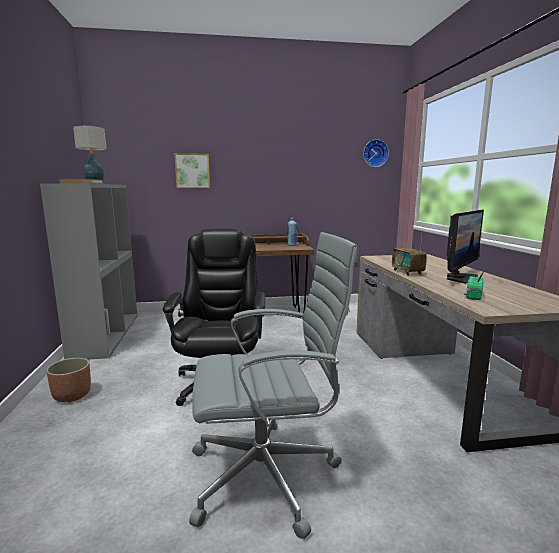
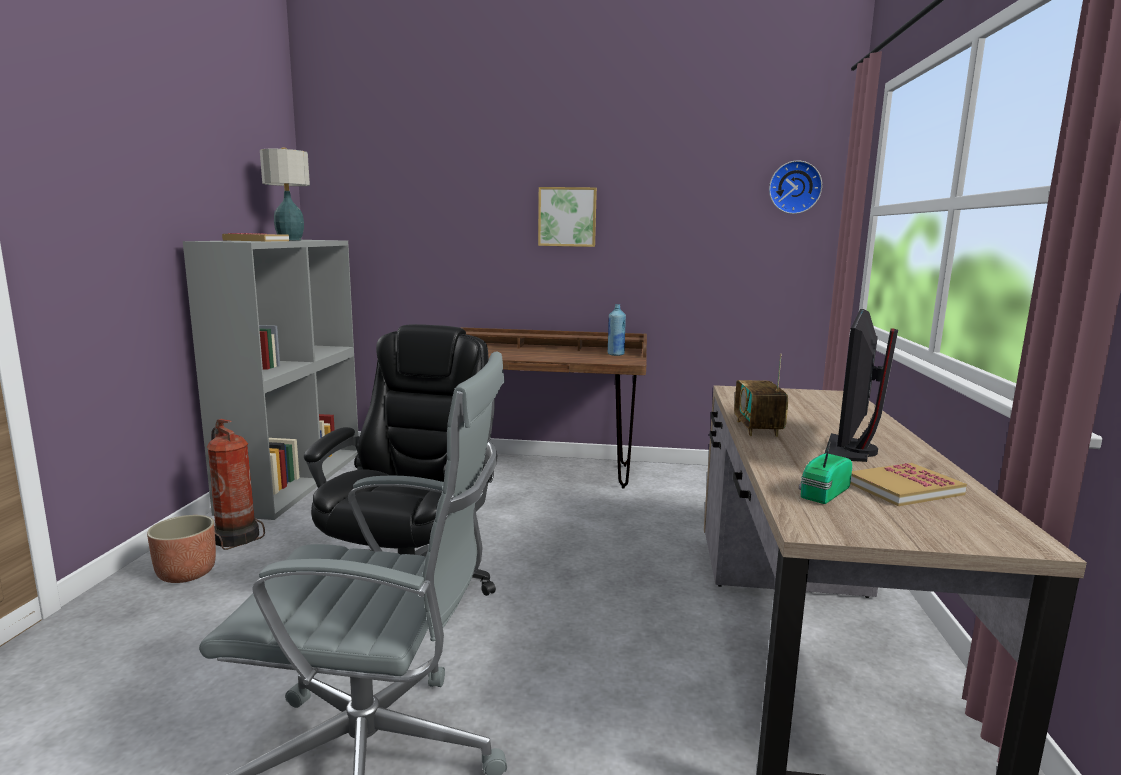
camera: 15 degrees right, 0 degrees up
(91, 371) = (236, 538): none -> fire extinguisher
(192, 171) = (458, 218): picture -> picture (567, 217)
(459, 277) = (850, 450): monitor -> monitor turned 150 degrees clockwise
(502, 290) = (903, 488): none -> book

